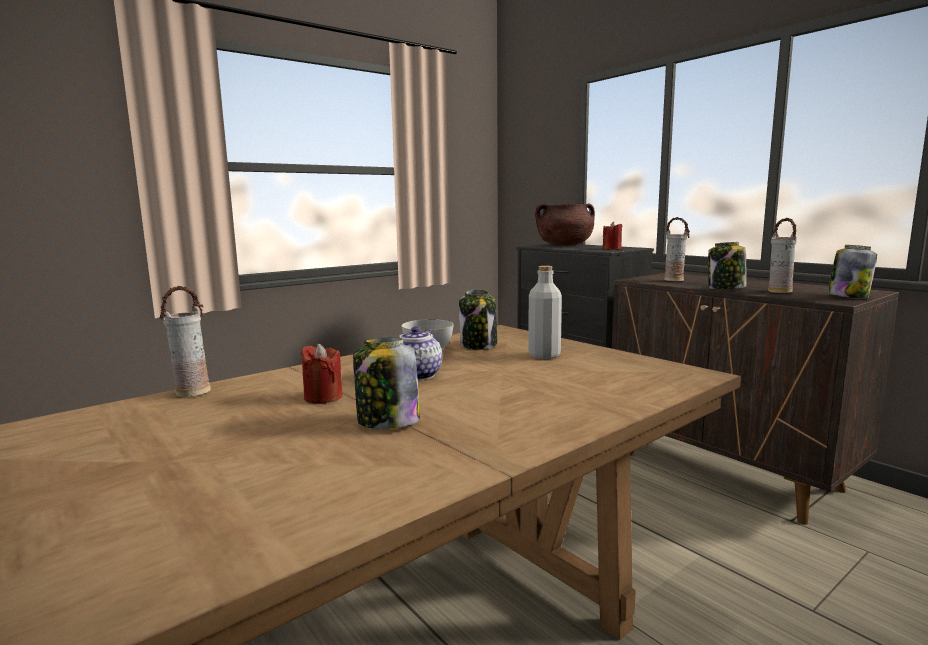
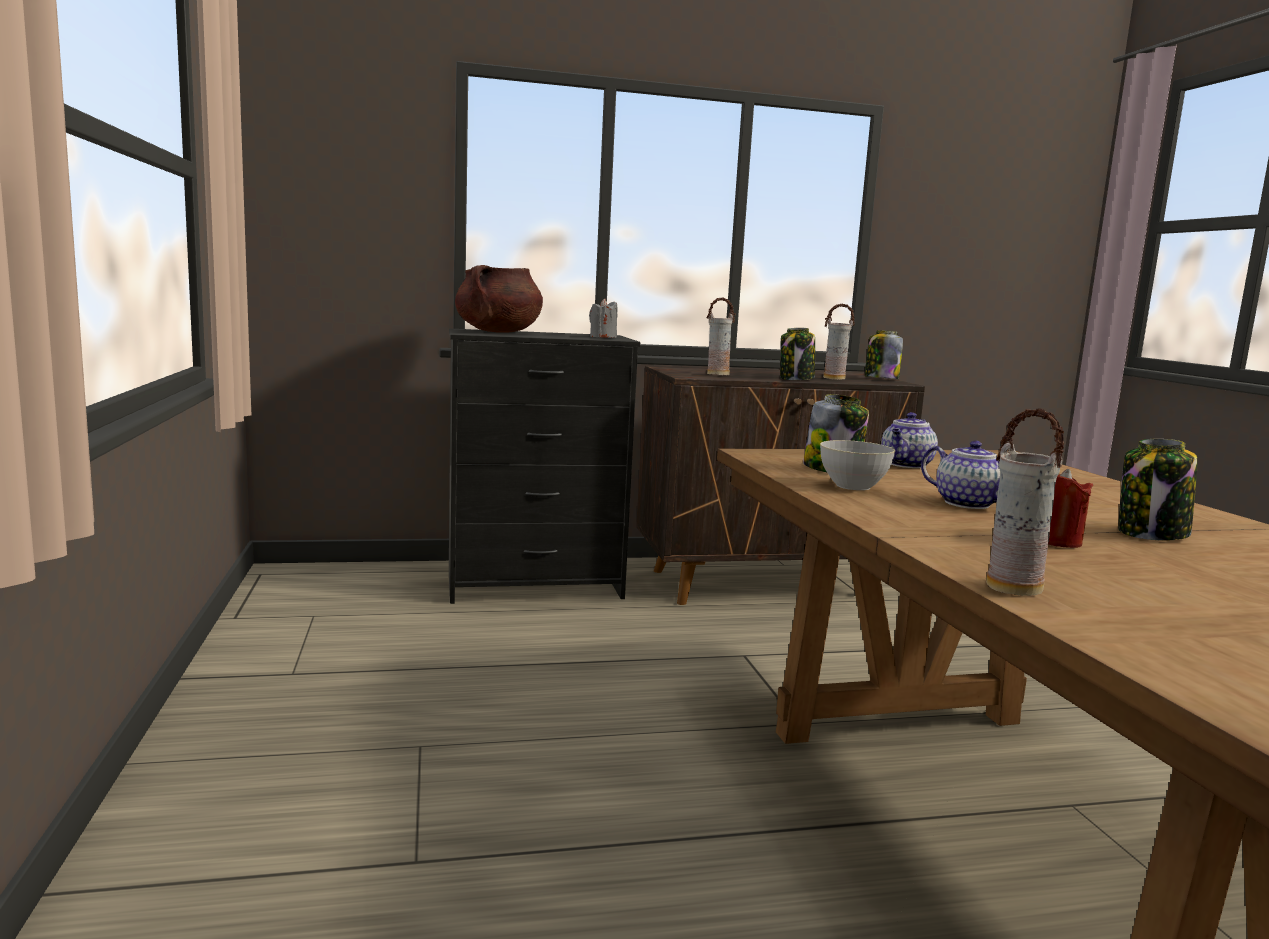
camera: 65 degrees left, 0 degrees up
(544, 355) = (906, 465): grey bottle -> teapot
(612, 249) = (602, 337): red candle -> grey candle

